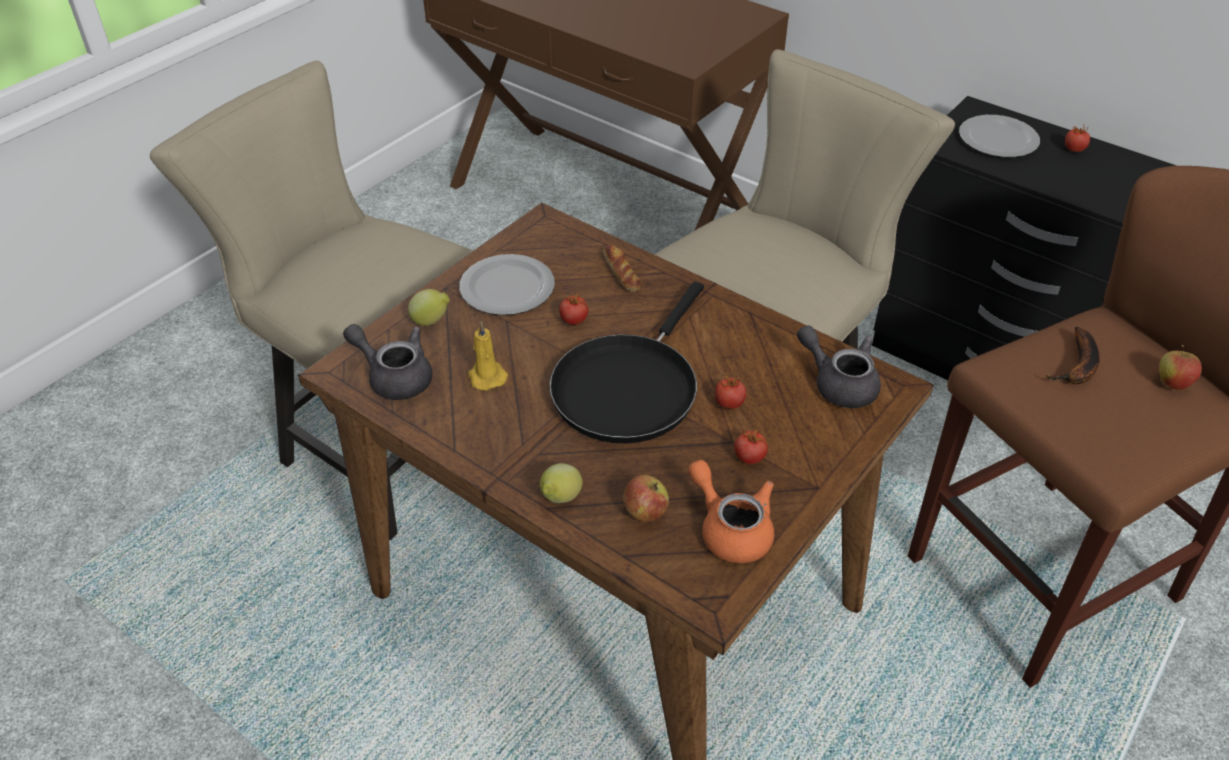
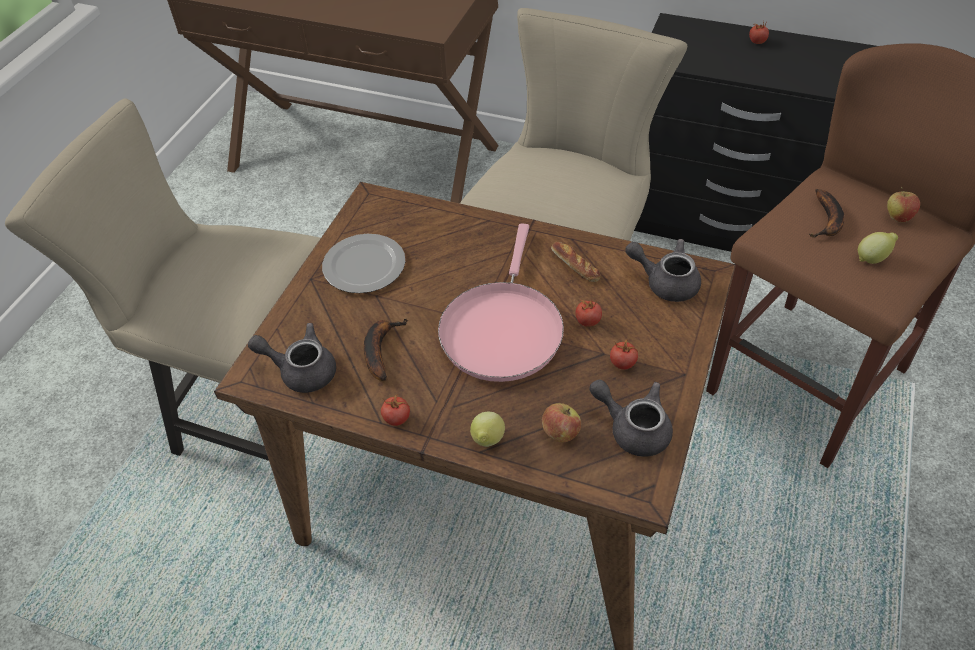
camera: 15 degrees left, 5 degrees up
(431, 321) = (312, 312): lemon -> lemon (872, 258)
(486, 376) = (380, 349): yellow candle -> banana
(574, 320) = (433, 281): tomato -> tomato (397, 419)
(621, 272) = (454, 229): bread -> bread (575, 265)
(628, 388) = (502, 329): black frying pan -> pink frying pan
(730, 529) = (633, 428): orange teapot -> grey teapot
(996, 140) = (697, 46): plate -> none

